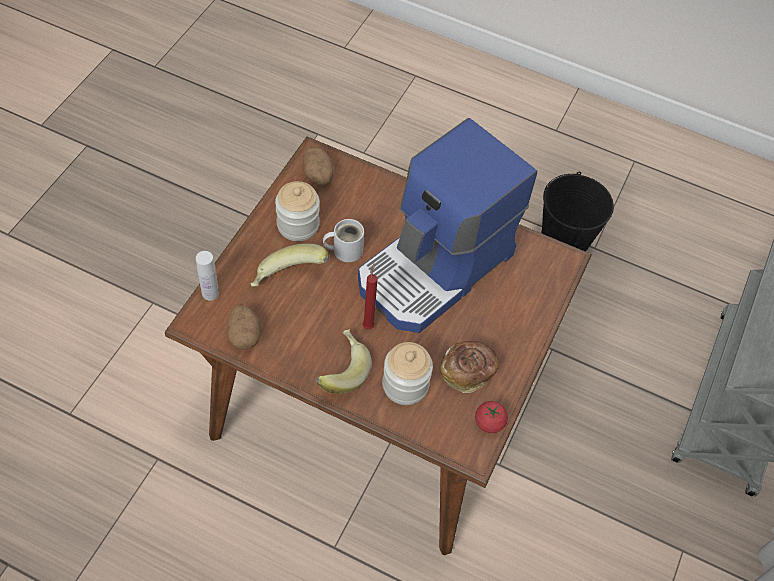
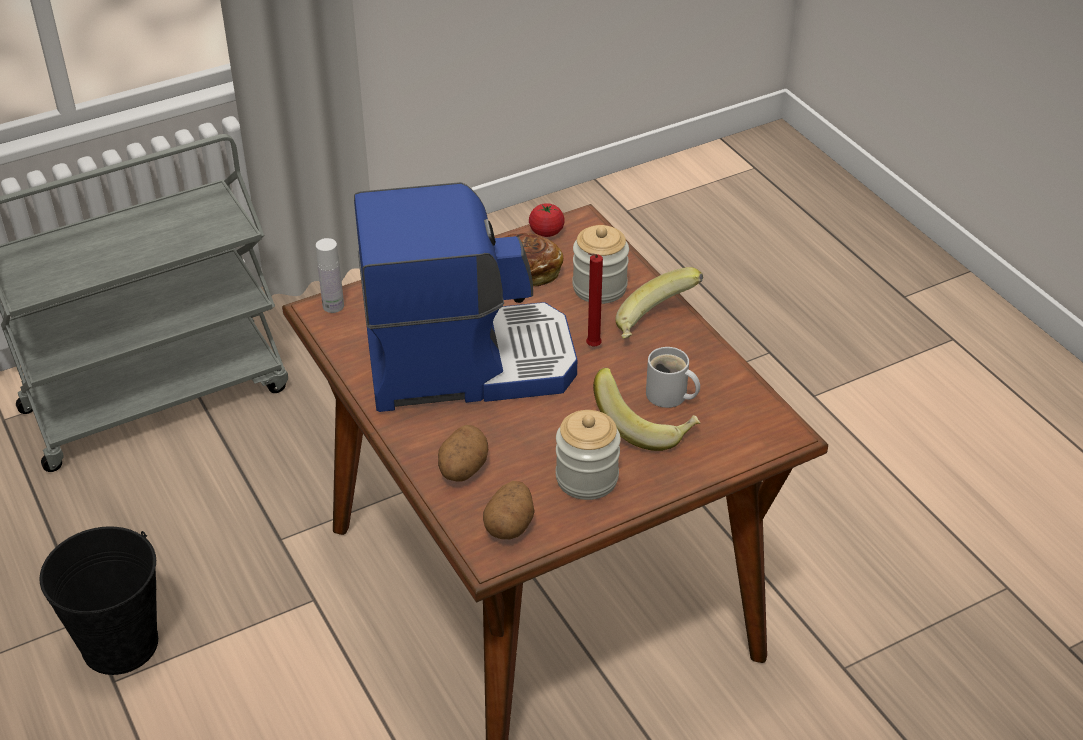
camera: 140 degrees left, 15 degrees down
(210, 293) = (750, 454): white bottle -> white bottle (333, 306)
(244, 335) = (737, 397): potato -> potato (462, 469)
(345, 249) = (552, 427): white mug -> white mug (669, 396)

